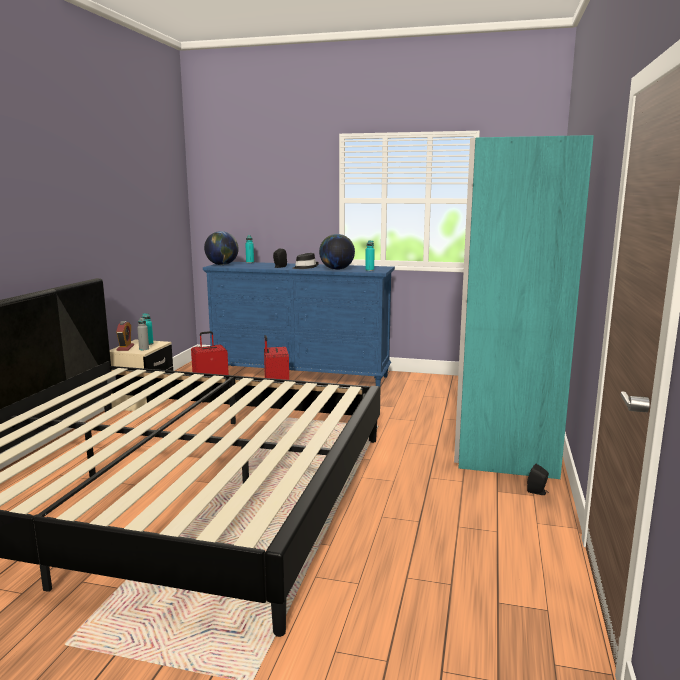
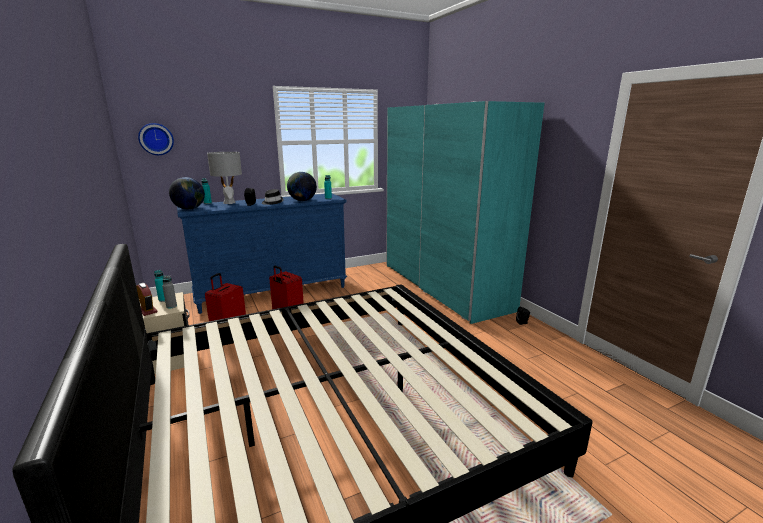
camera: 40 degrees left, 5 degrees up
(220, 193) = (156, 139): none -> wall clock
(268, 264) = (229, 203): none -> grey table lamp

